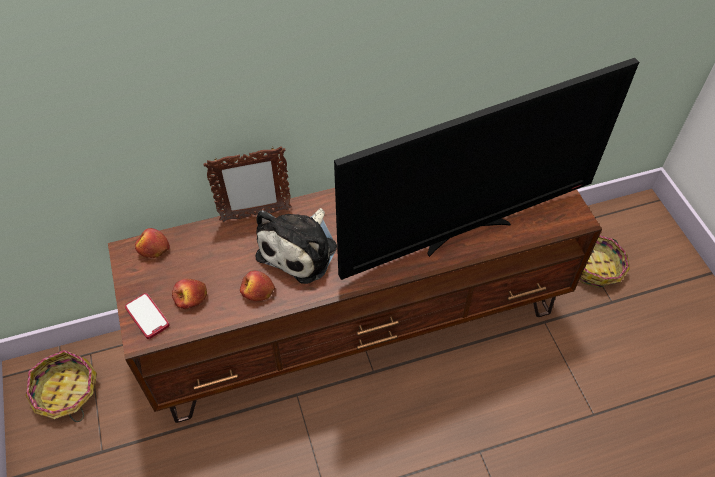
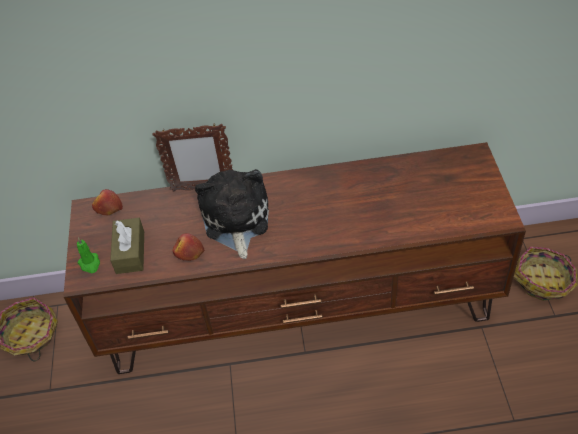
camera: 15 degrees right, 5 degrees down
(147, 316) = (90, 264): phone -> green candle
(191, 298) = (130, 252): apple -> brown tissue box
(300, 249) = (235, 221): plush toy -> plush toy turned 135 degrees clockwise
(465, 232) = (390, 221): television -> none

